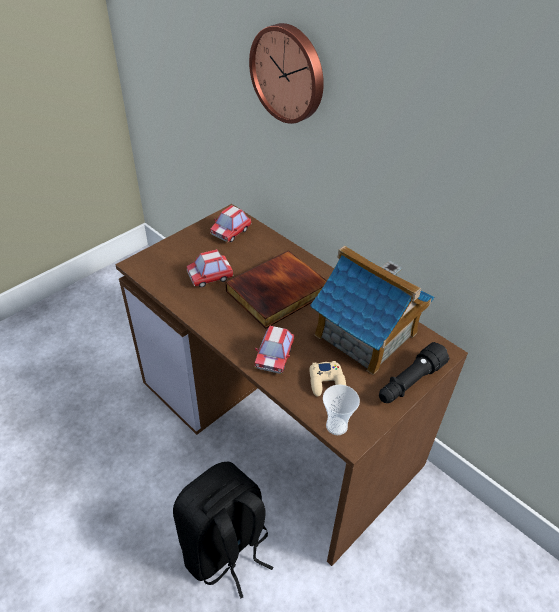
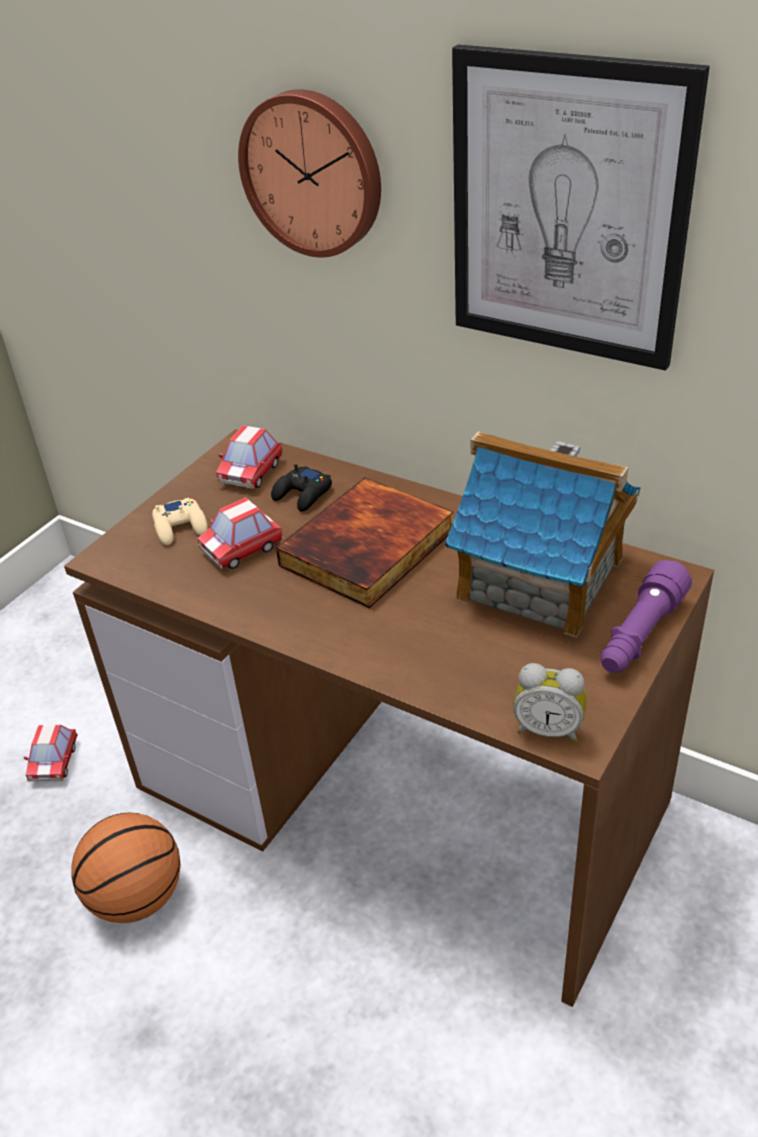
camera: 10 degrees left, 5 degrees down
(126, 442) = (137, 897): none -> basketball
(226, 548) = (378, 1030): black backpack -> none
(254, 251) = (303, 494): none -> black game controller
(274, 357) = (402, 648): toy car -> toy car (55, 762)
(327, 382) = (505, 666): beige game controller -> beige game controller (181, 527)
(336, 426) = (548, 729): cup -> alarm clock
(409, 382) = (640, 635): black flashlight -> purple flashlight
(421, 129) = (567, 211): none -> picture

